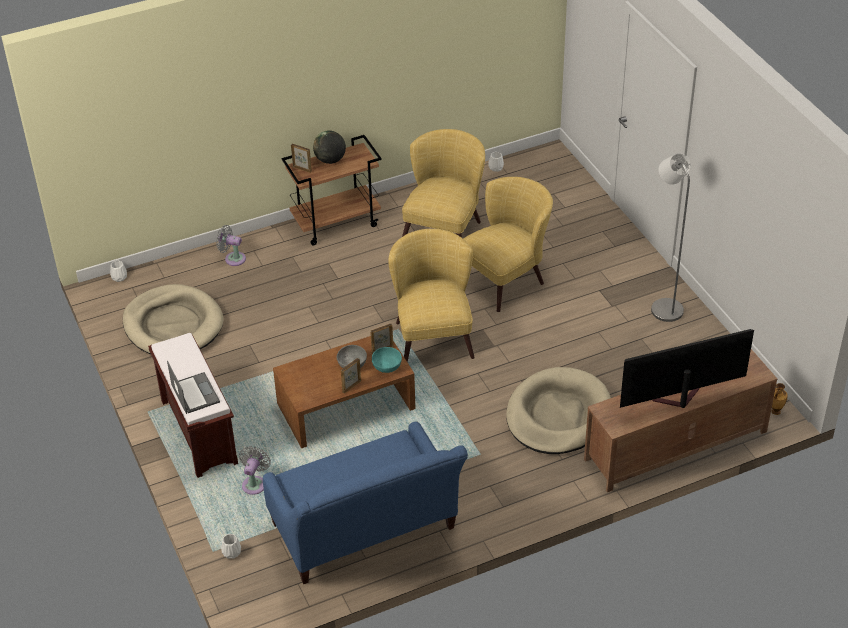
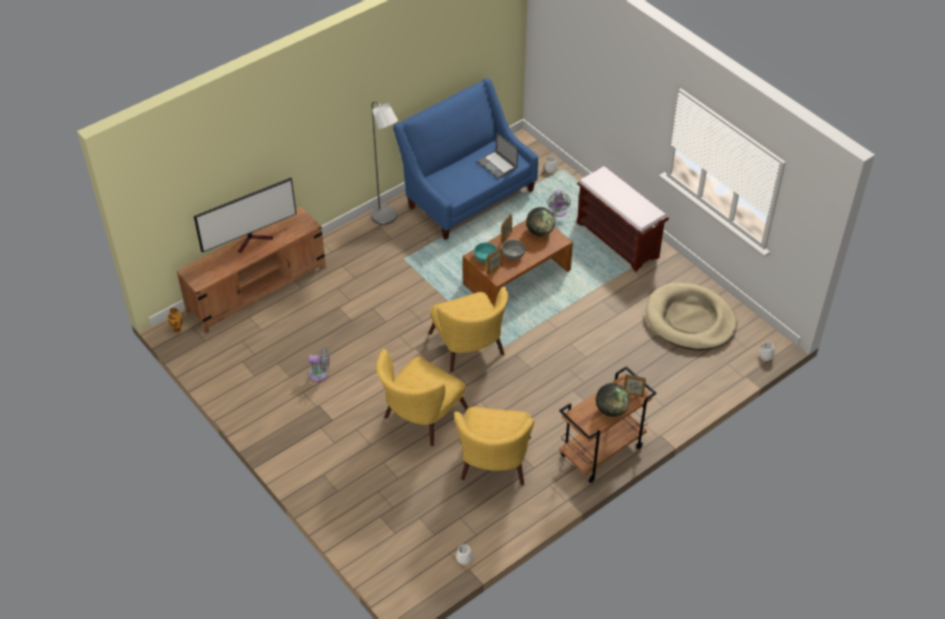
camera: 165 degrees right, 5 degrees up
(194, 393) = (610, 184): laptop -> laptop (497, 165)
(233, 258) = (678, 394): grey fan -> grey fan (320, 374)
(307, 386) = (540, 232): none -> globe
(558, 415) = (350, 297): beige dog bed -> none
(663, 306) = (272, 413): grey floor lamp -> grey floor lamp (387, 218)

